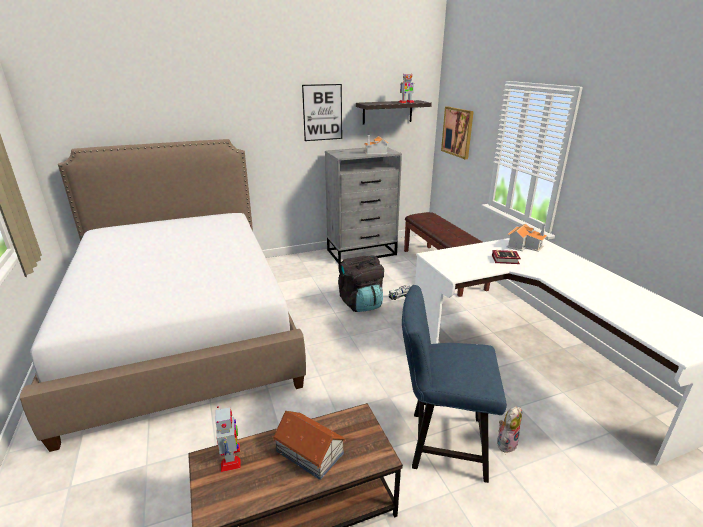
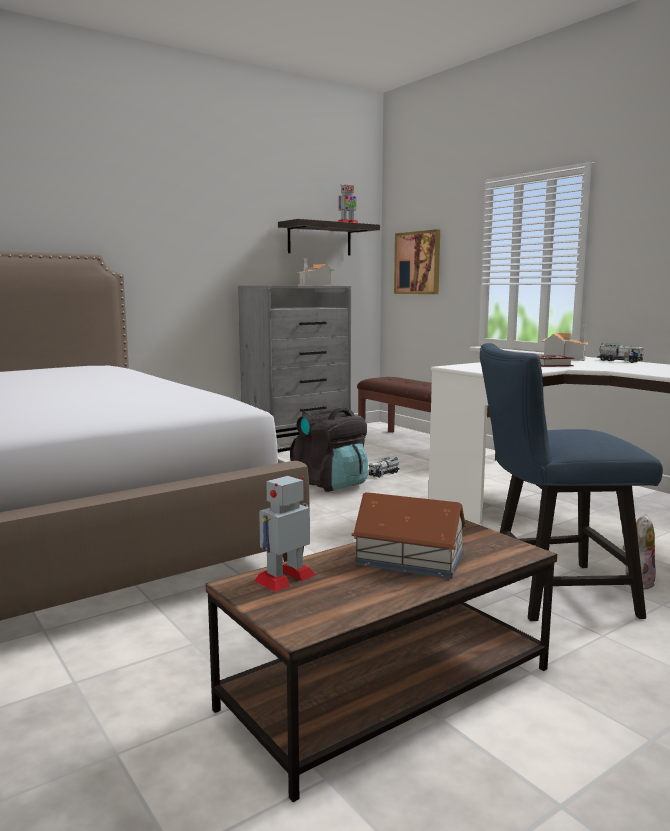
camera: 15 degrees left, 15 degrees down
(230, 457) = (285, 578): toy robot -> toy robot turned 105 degrees counterclockwise
(322, 112) = (234, 231): picture -> none
(565, 255) = (619, 361): none -> toy truck

